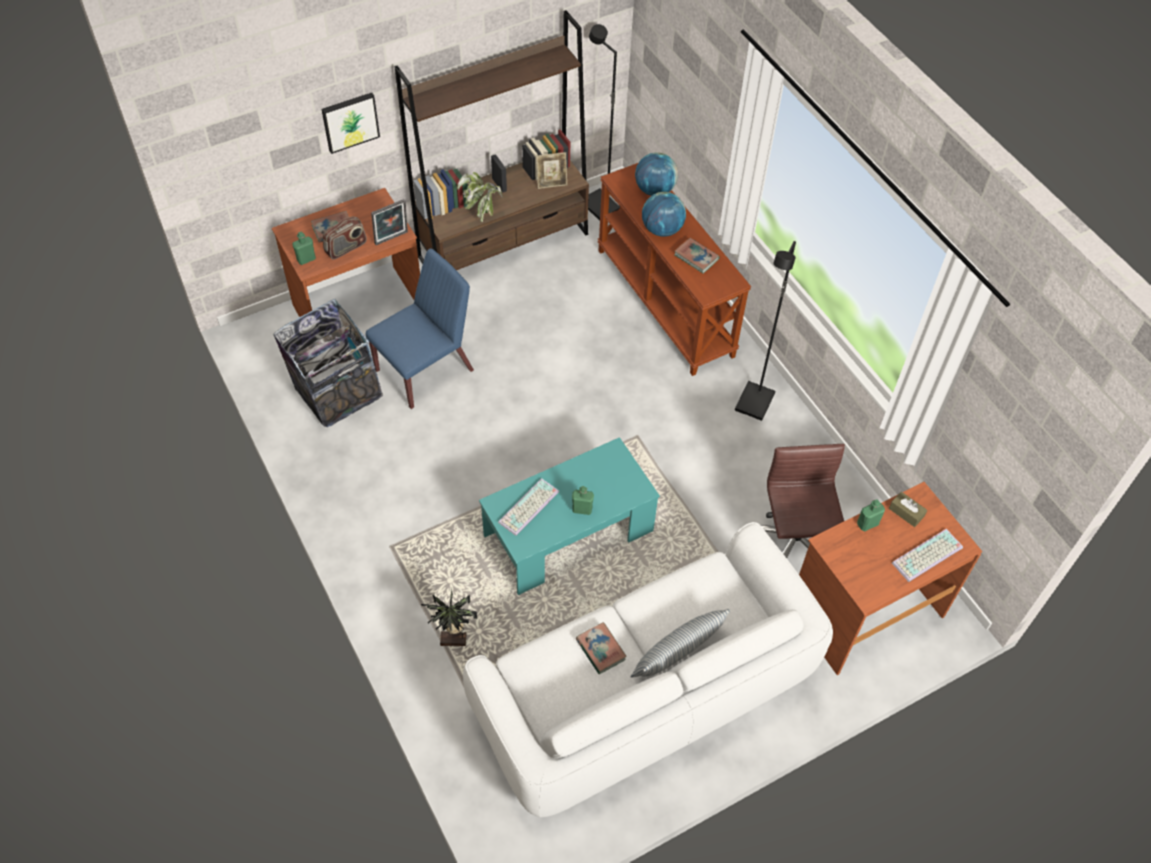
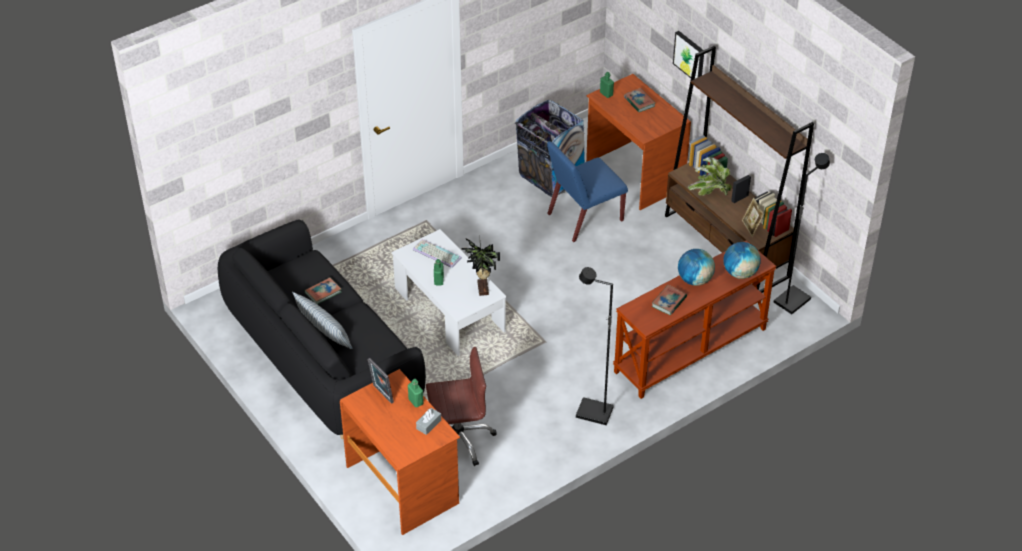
camera: 85 degrees right, 10 degrees down
(346, 248) = (622, 111): radio -> none
(392, 239) = (637, 132): picture frame -> picture frame (381, 395)
(425, 370) = (584, 218): blue chair -> blue chair turned 105 degrees clockwise
(454, 642) = (356, 261): potted plant -> potted plant (481, 289)
(568, 533) = (449, 310): turquoise coffee table -> white coffee table
(644, 695) = (322, 359): white sofa -> black sofa
(906, 512) = (428, 424): brown tissue box -> grey tissue box
(927, 557) = (390, 435): keyboard -> none

